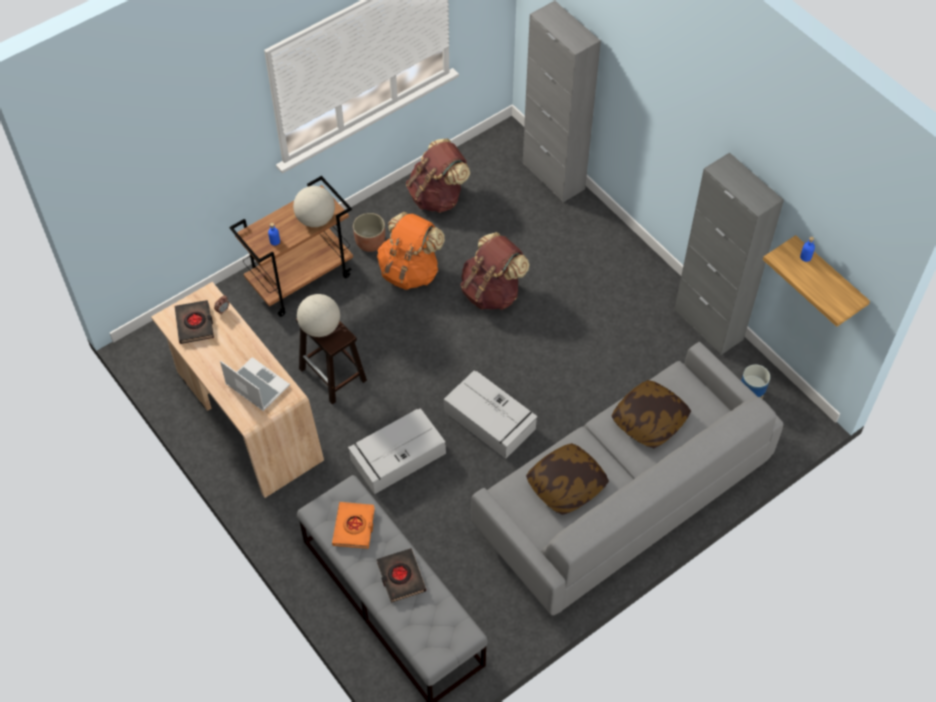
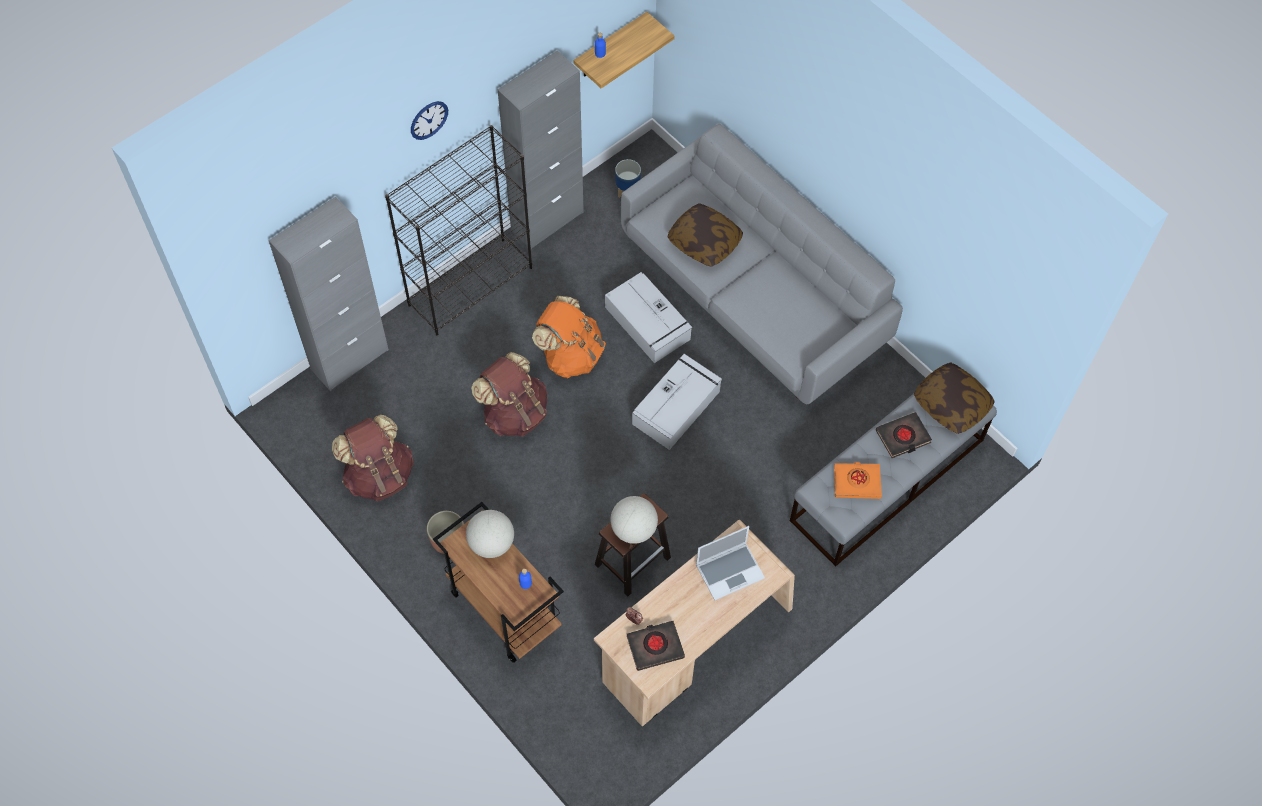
camera: 95 degrees left, 5 degrees up
(256, 385) = (730, 570): laptop -> laptop turned 150 degrees counterclockwise
(396, 457) = (728, 489): grey storage box -> grey storage box (648, 324)
(410, 271) = (488, 495): orange backpack -> orange backpack (570, 355)
(566, 485) = (783, 308): pillow -> pillow (951, 404)
(631, 262) = (471, 285): none -> black bookcase
(679, 92) = (429, 120): none -> wall clock

